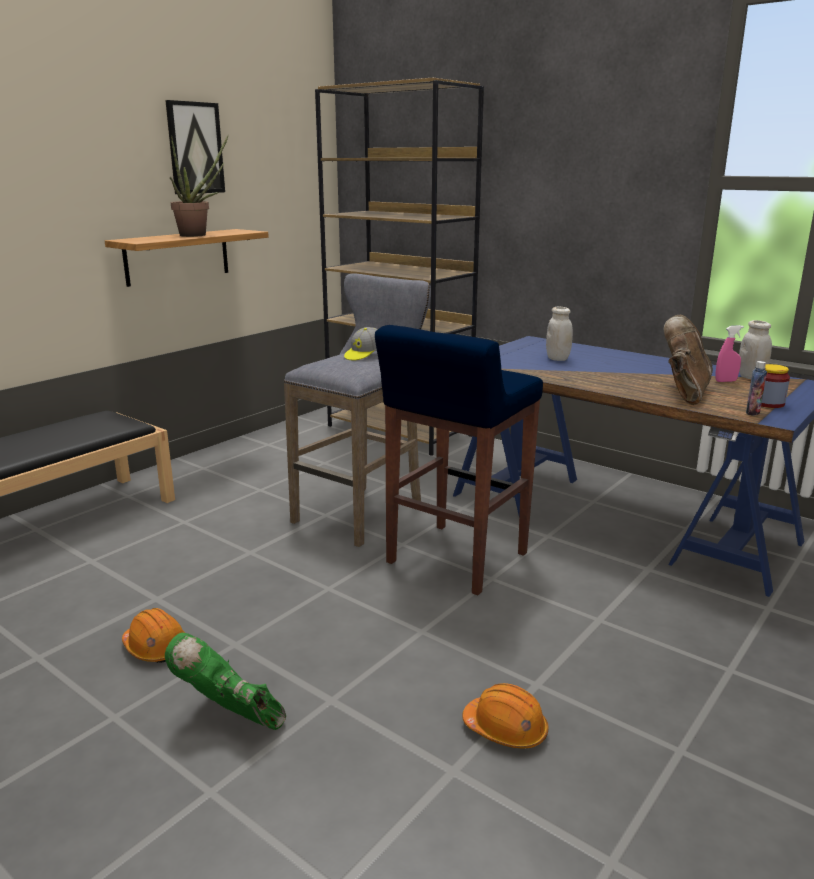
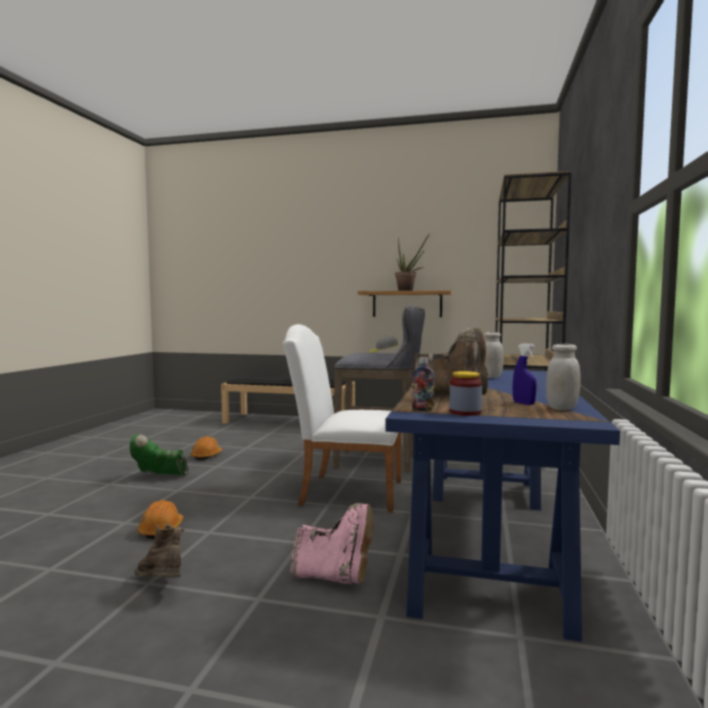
camera: 65 degrees right, 15 degrees down
(195, 148) = (427, 244): picture -> none
(231, 717) = (159, 477): green boot -> green boot turned 90 degrees counterclockwise
(455, 559) = (344, 492): blue stool -> white chair
(689, 615) = (334, 576): none -> pink boot
(692, 740) = (161, 586): none -> brown boot
(726, 381) = (523, 403): pink spray bottle -> blue spray bottle

